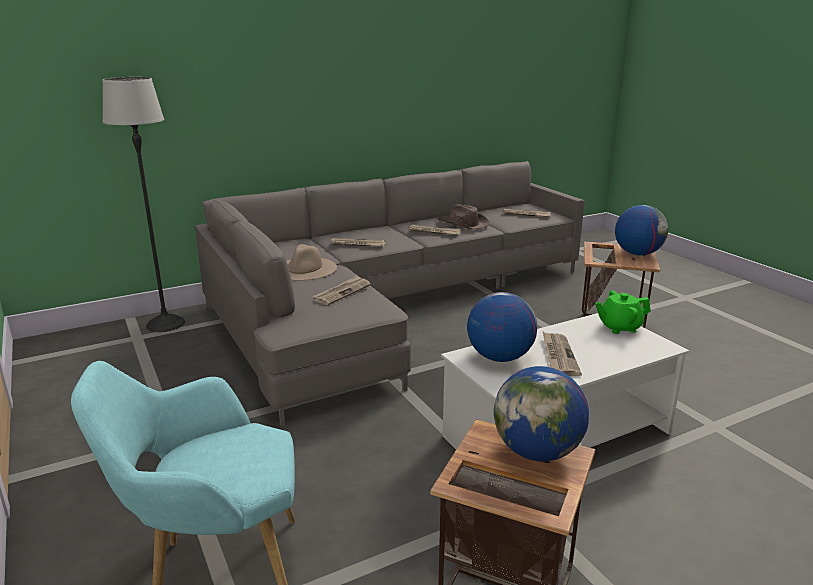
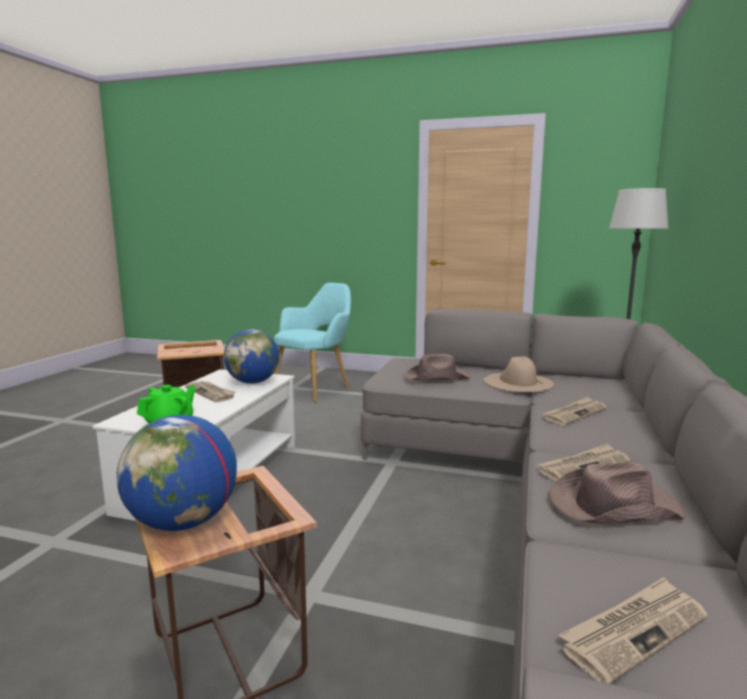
camera: 135 degrees right, 10 degrees down
(342, 292) = (437, 378): newspaper -> brown hat
(537, 452) = (185, 351): globe -> none

